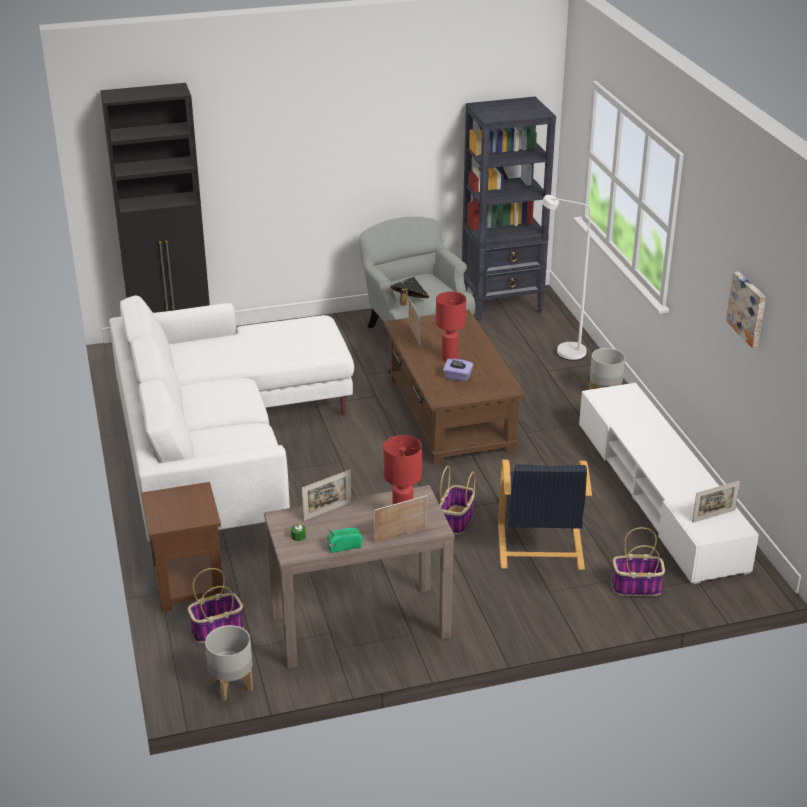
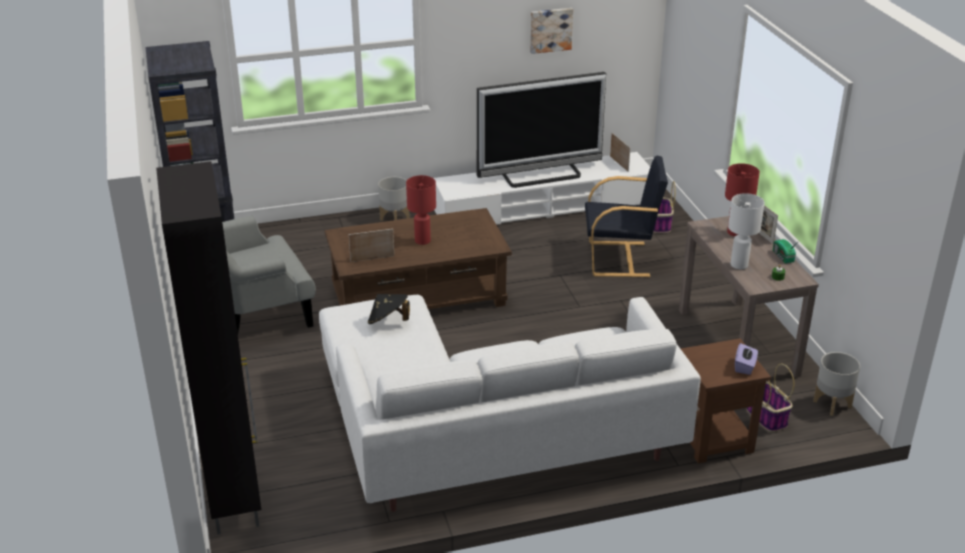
camera: 90 degrees left, 0 degrees up
(327, 511) = (738, 265): picture frame -> white table lamp
(409, 303) = (294, 266): black hat -> black hat (388, 321)
(456, 521) = (590, 295): basket -> none
(457, 377) = (457, 237): purple tissue box -> purple tissue box (745, 367)
(563, 351) = (313, 234): white floor lamp -> none
(662, 455) = (542, 175): none -> television

